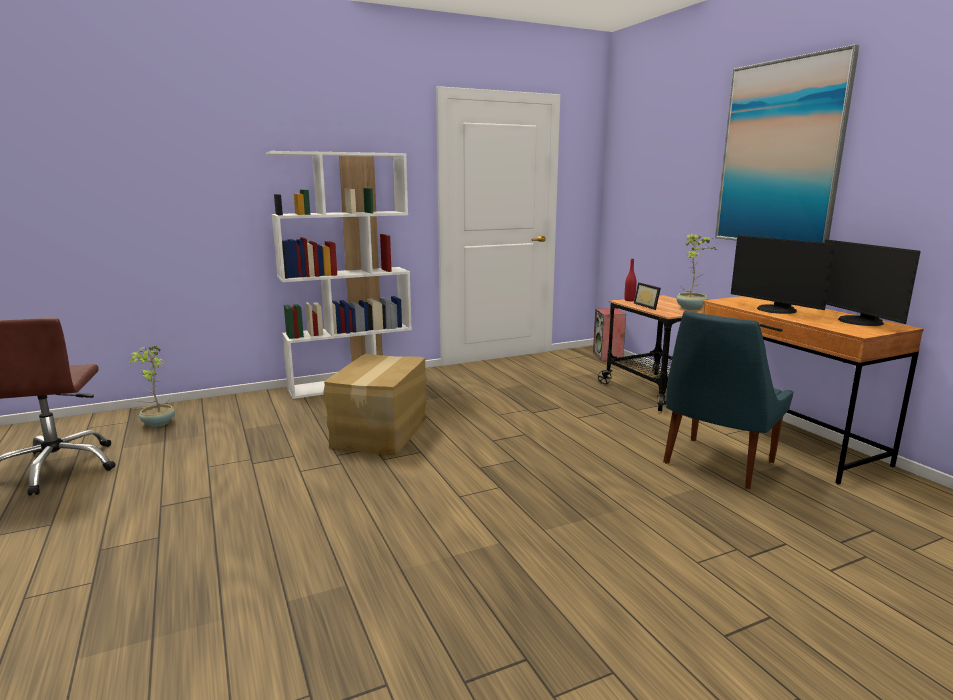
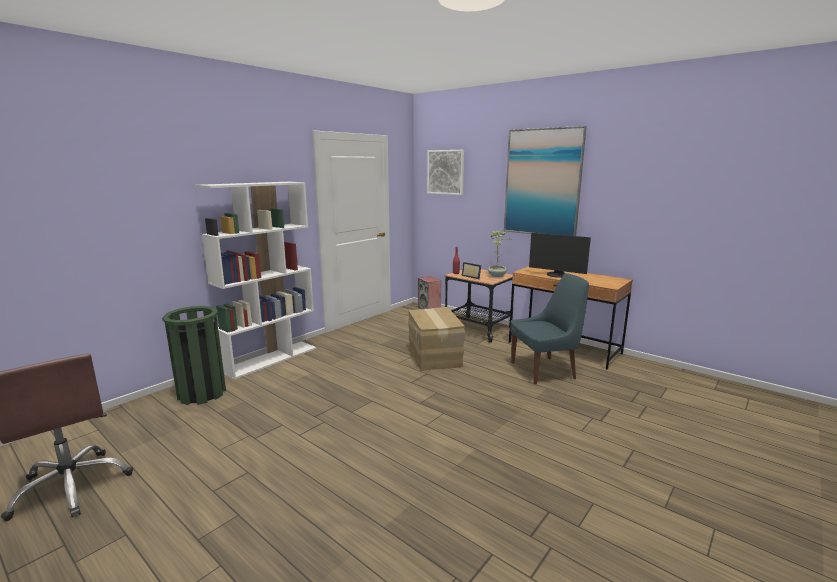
camera: 25 degrees left, 0 degrees up
(157, 423) = (131, 424): potted plant -> none
(248, 407) = (202, 393): none -> green trash can
(381, 432) = (330, 392): cardboard box -> cardboard box (435, 356)
(644, 147) = (445, 172): none -> picture
(716, 464) = (545, 370): blue chair -> blue chair turned 120 degrees counterclockwise
(858, 321) = (602, 278): monitor -> none

